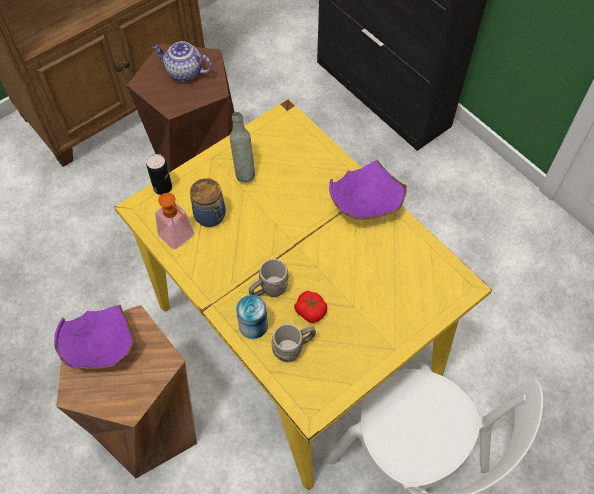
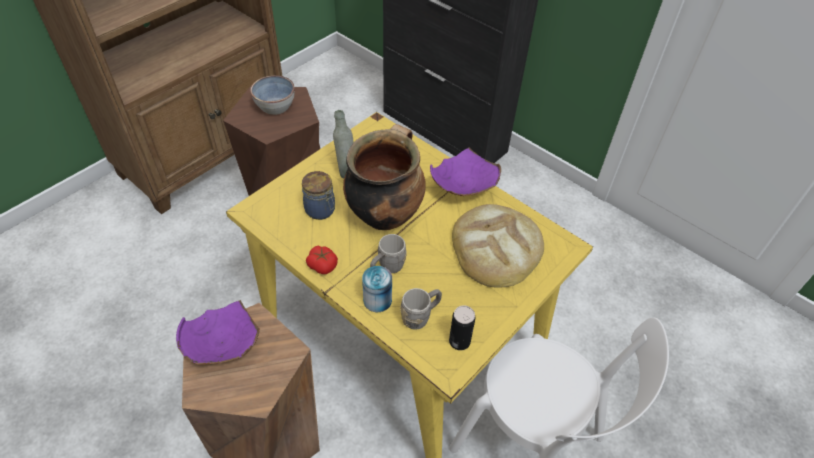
camera: 10 degrees left, 10 degrees down
(162, 187) = (271, 191): can -> can (459, 341)
(180, 239) = (294, 232): soap dispenser -> none
(183, 72) = (275, 106): teapot -> bowl
(276, 227) = (384, 214): none -> cooking pot
(310, 310) = (430, 281): tomato -> tomato (322, 265)
(386, 280) = (496, 248): none -> bread

